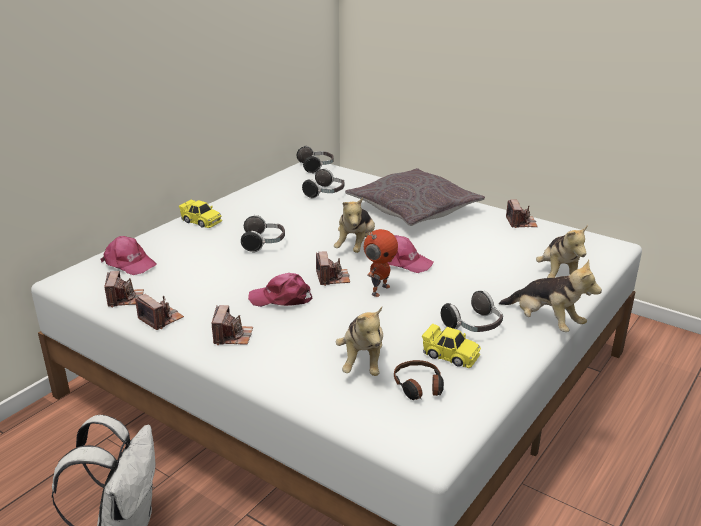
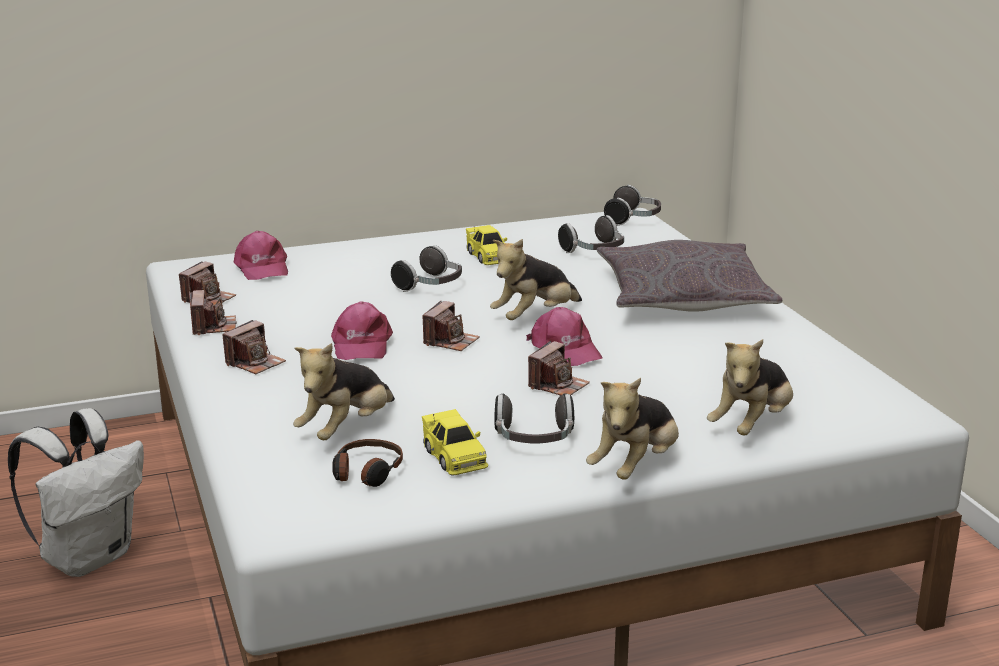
camera: 35 degrees right, 5 degrees down
(201, 221) = (397, 246): yellow toy car -> yellow toy car (488, 256)
(281, 298) = (361, 344): pink cap -> pink cap turned 135 degrees counterclockwise
(379, 290) = (484, 369): toy robot -> none
(521, 223) = (815, 351): camera -> camera (558, 385)
(545, 322) = (636, 466): plush toy -> plush toy turned 45 degrees clockwise

